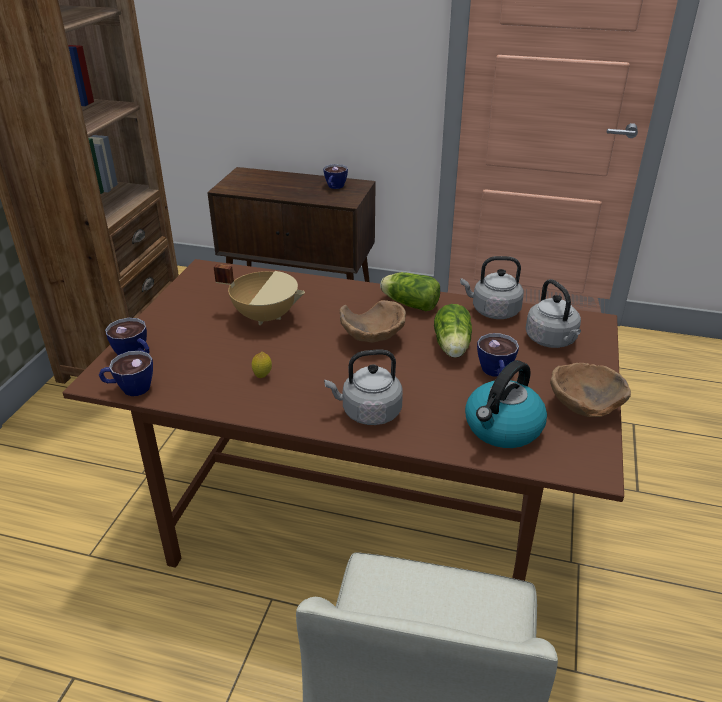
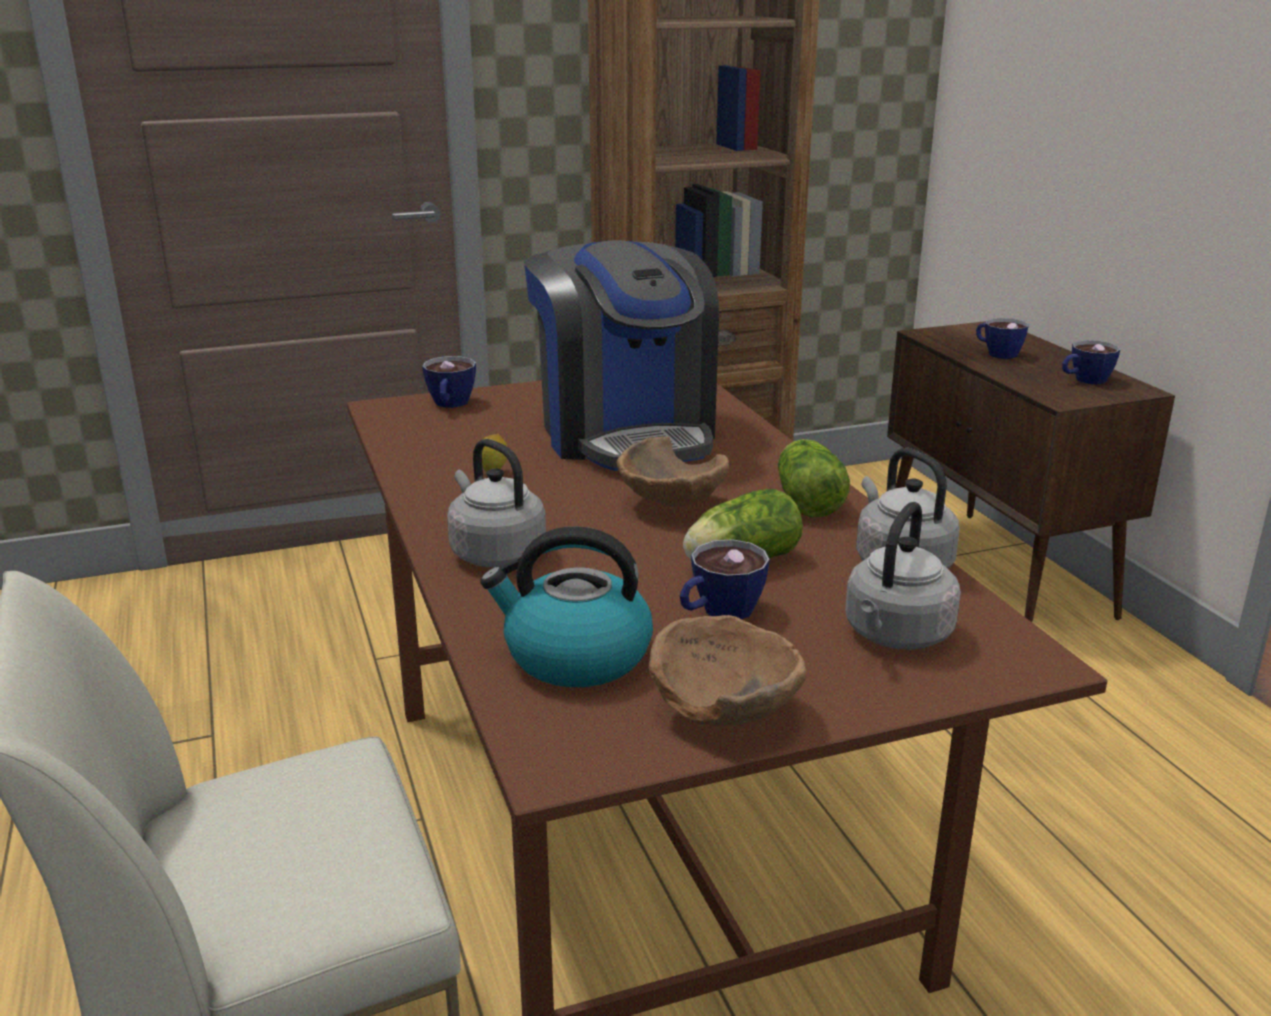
camera: 55 degrees right, 10 degrees down
(129, 388) = (386, 423): cup -> cup (997, 353)
(265, 316) = (625, 433): beige cooking pot -> coffee machine

